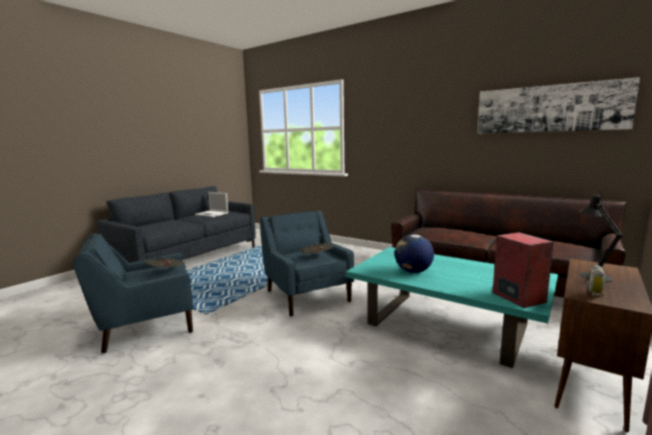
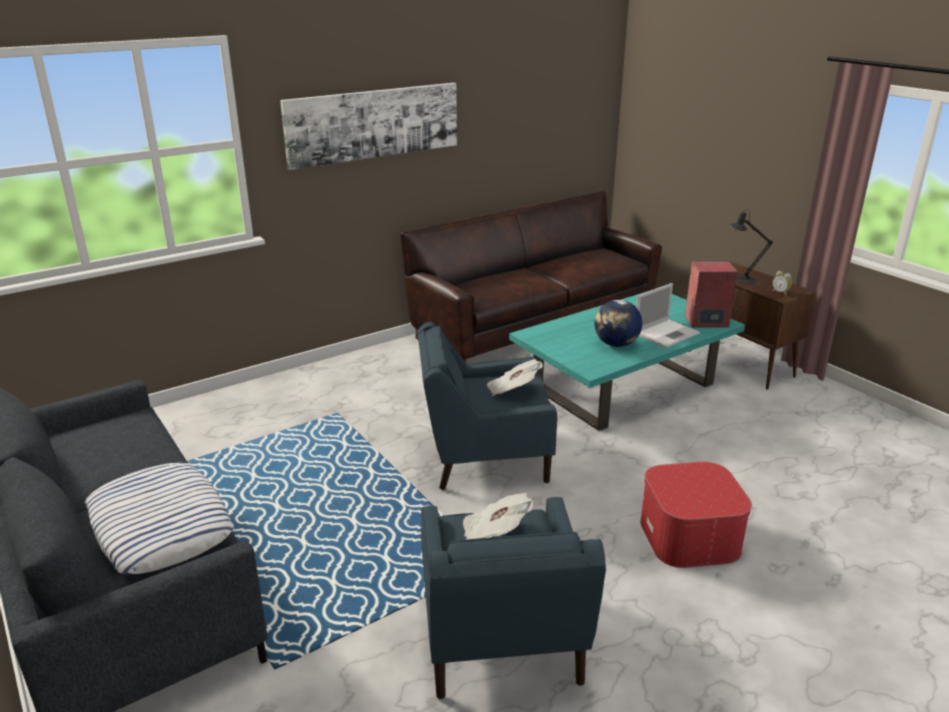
camera: 70 degrees left, 15 degrees up
(164, 225) = (160, 526): none -> pillow
(212, 214) = (111, 450): laptop -> laptop (666, 333)
(247, 377) = (690, 536): none -> ottoman
(549, 108) = (541, 92): picture -> picture (374, 123)

